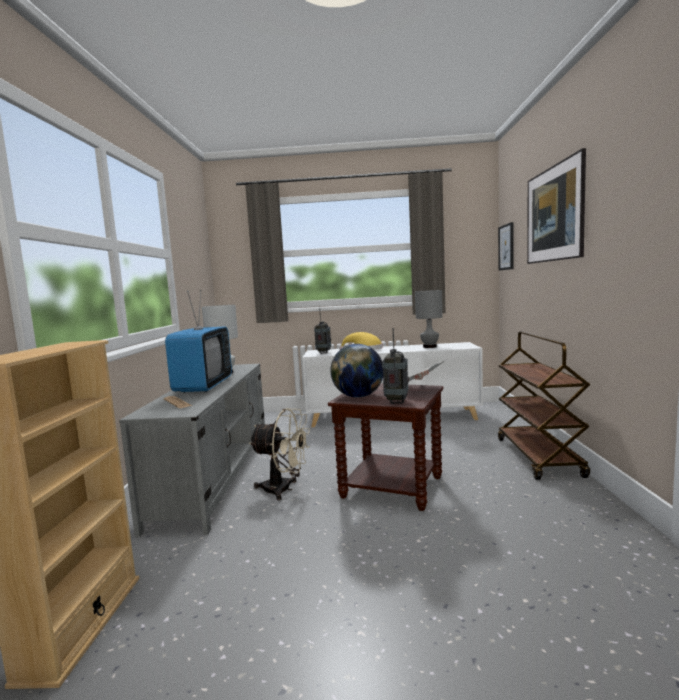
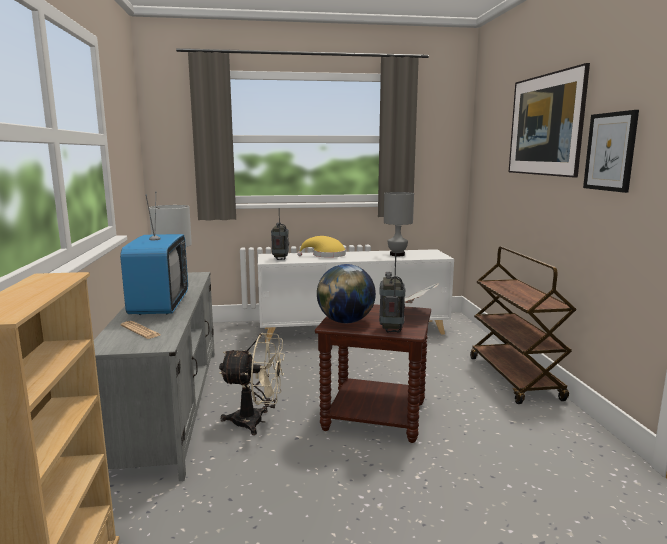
camera: 10 degrees left, 5 degrees up
(506, 247) = (482, 149): picture -> picture (610, 151)

